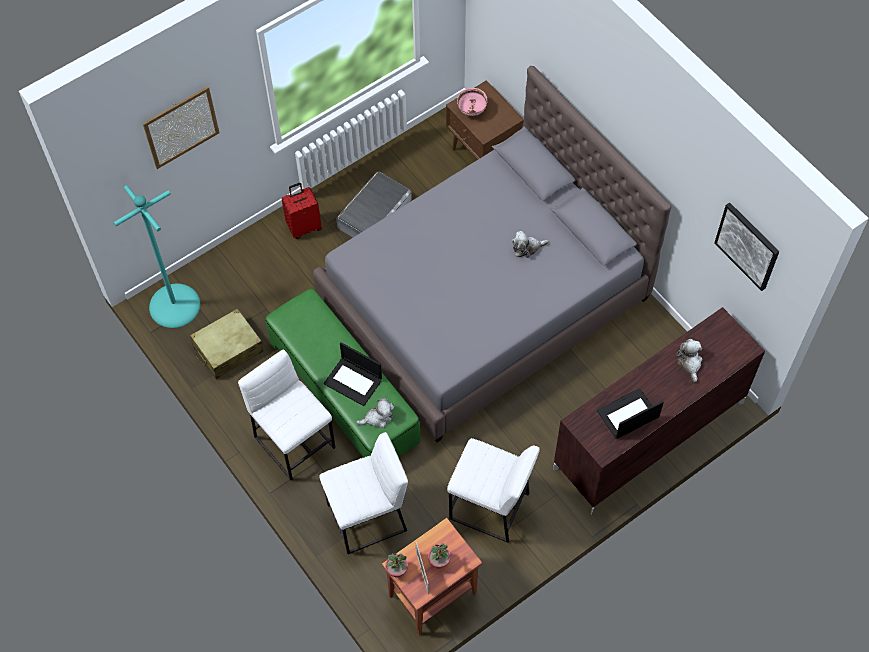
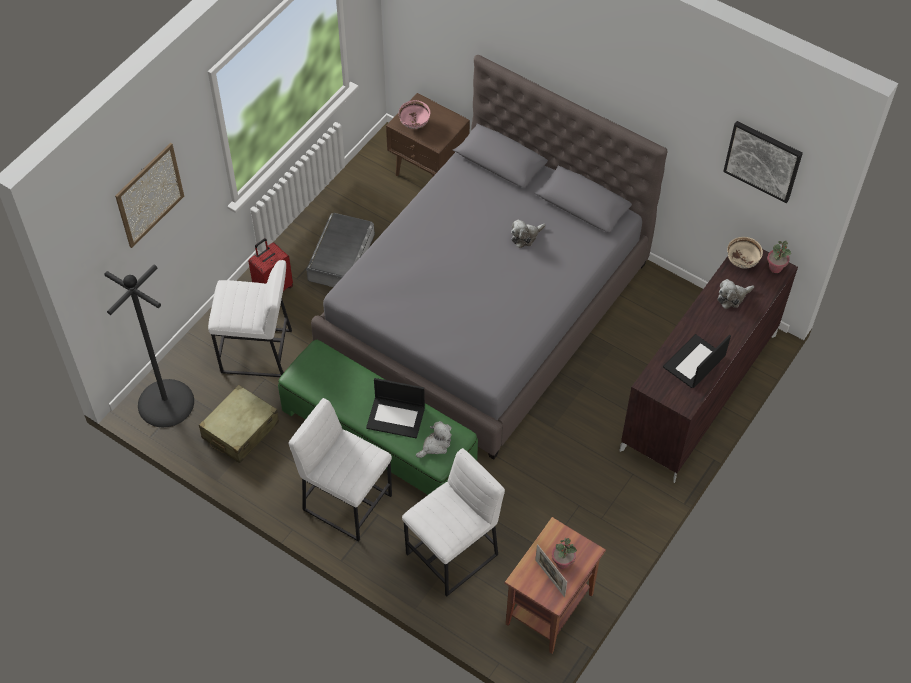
camera: 20 degrees left, 5 degrees down
(174, 305) = (166, 403): turquoise clothes rack -> black clothes rack
(397, 571) = (523, 584): potted plant -> potted plant (775, 267)
(490, 507) = (573, 505): white chair -> white chair (258, 351)
(690, 363) = (732, 297): plush toy -> plush toy turned 90 degrees counterclockwise
(712, 331) = (741, 262): none -> beige bowl

